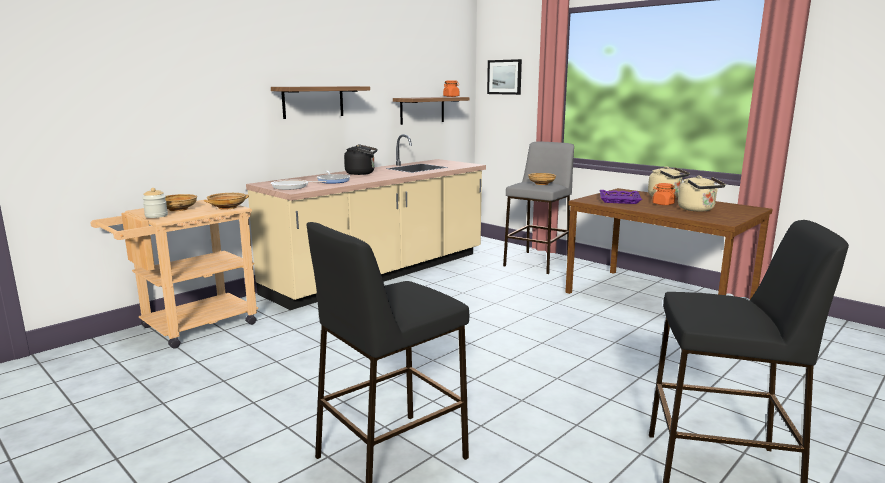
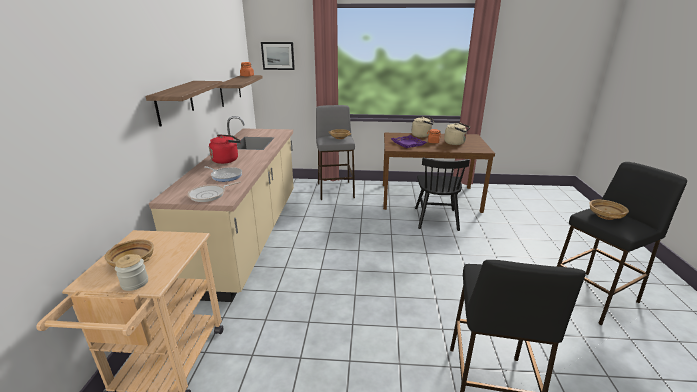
camera: 40 degrees left, 10 degrees up
(227, 207) = (184, 240): beige bowl -> beige bowl (605, 216)
(362, 173) = (227, 160): black kettle -> red kettle
(623, 320) = (436, 219): none -> black chair

